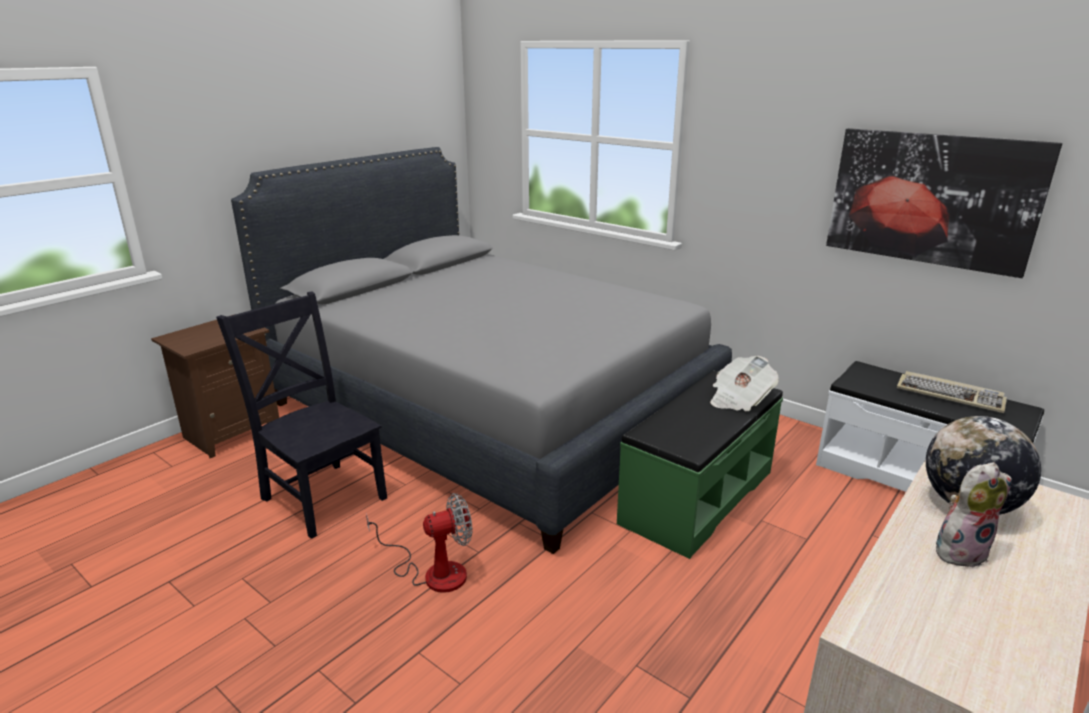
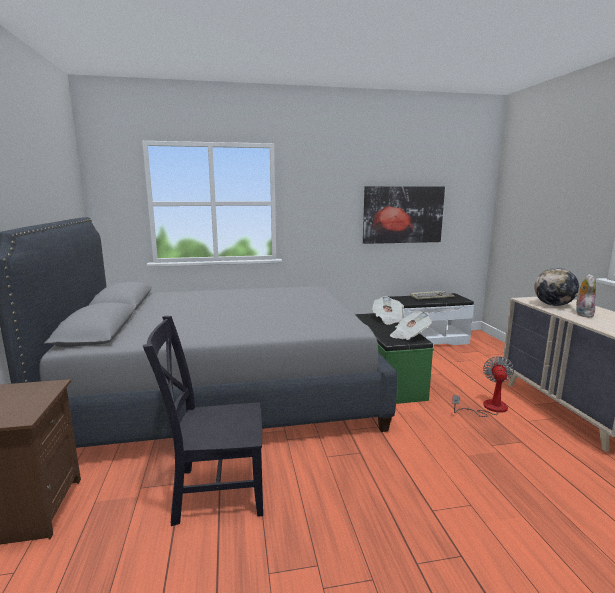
camera: 50 degrees left, 10 degrees down
(433, 572) = (361, 476): fan -> fan (488, 408)
(695, 437) = (409, 335): none -> newspaper

